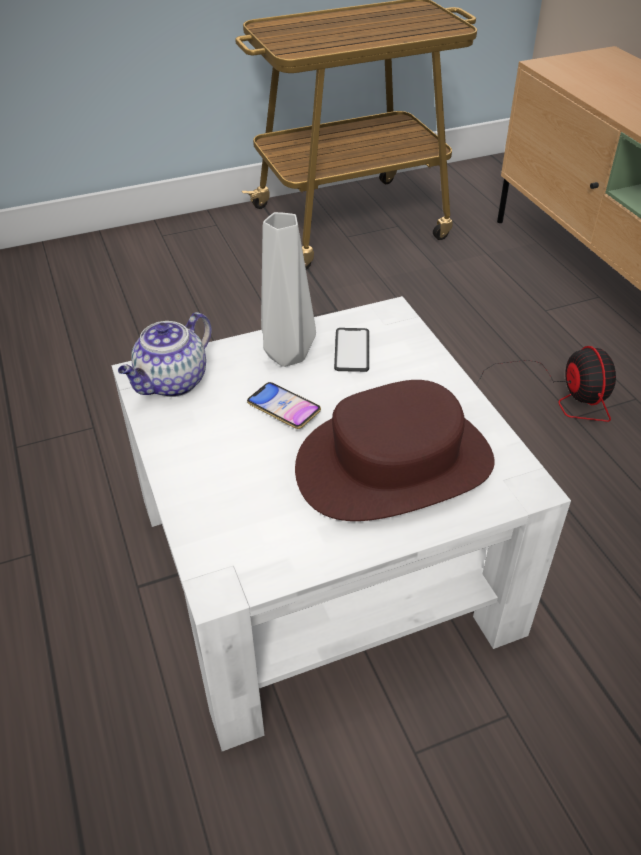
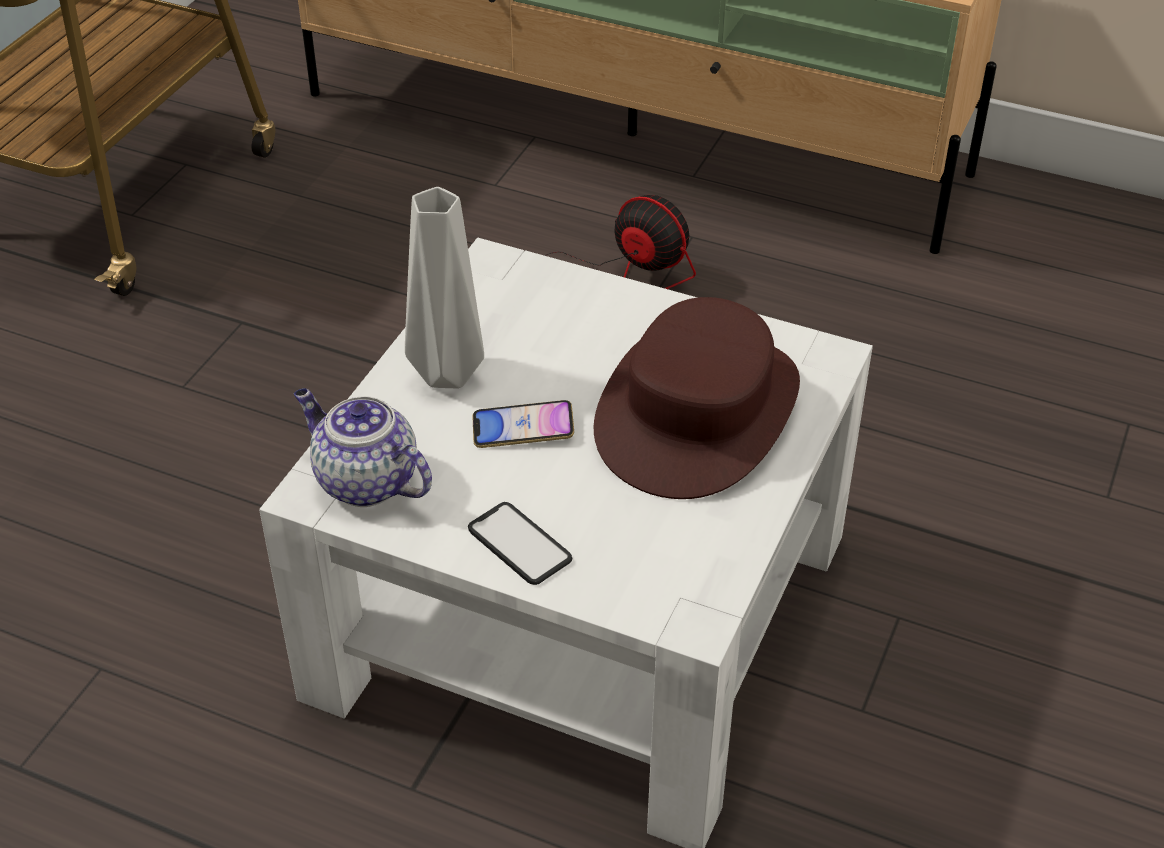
camera: 45 degrees left, 0 degrees up
(172, 383) = (364, 481): teapot -> teapot turned 135 degrees clockwise
(352, 350) = (507, 327): phone -> phone (519, 544)

